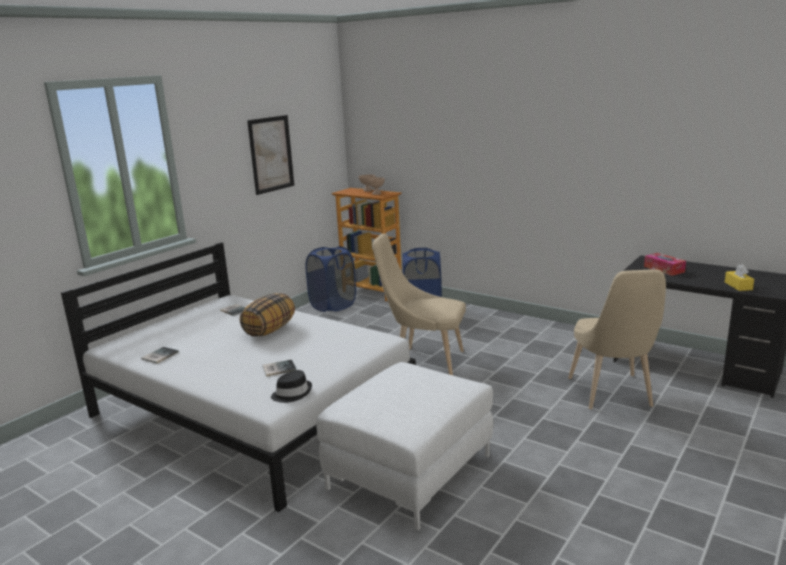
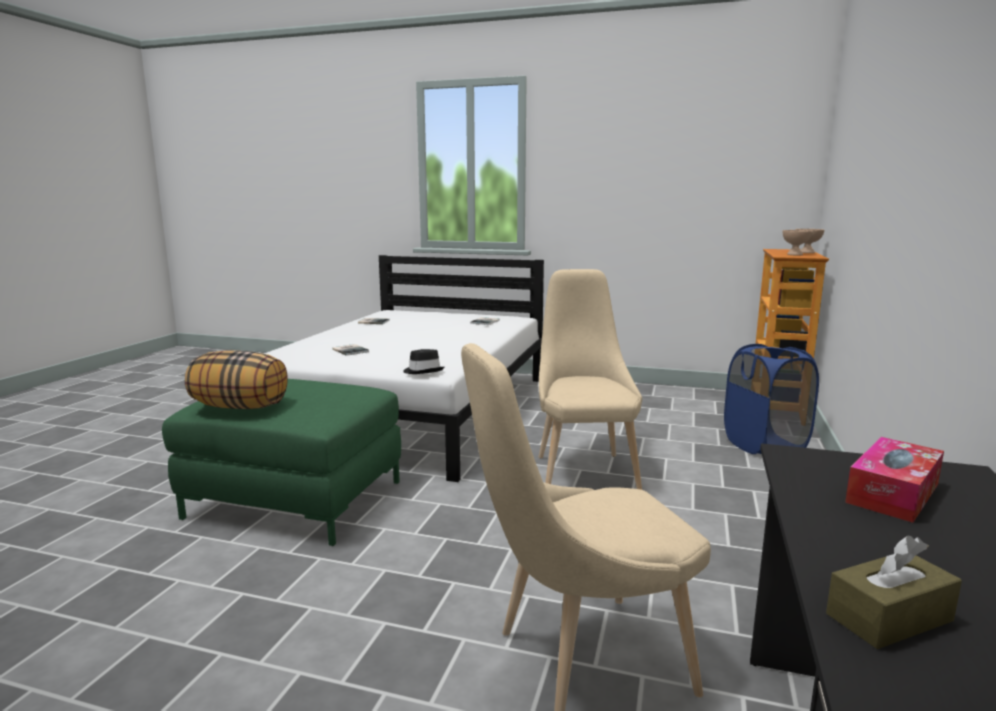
camera: 70 degrees right, 5 degrees down
(269, 330) = (443, 337): pillow -> pillow (241, 407)
(271, 154) = (664, 178): picture -> none
(292, 393) = (293, 360): black hat -> black hat (423, 371)
(333, 305) = (699, 398): blue laundry basket -> none
(410, 471) = (297, 499): white ottoman -> green ottoman
(738, 286) = (889, 617): yellow tissue box -> brown tissue box

